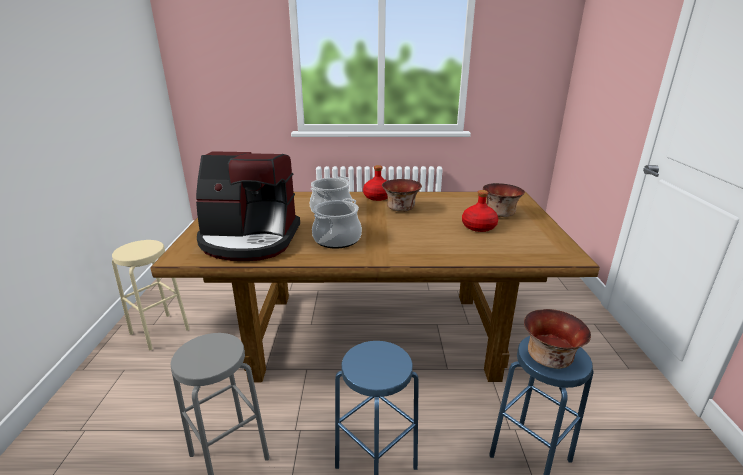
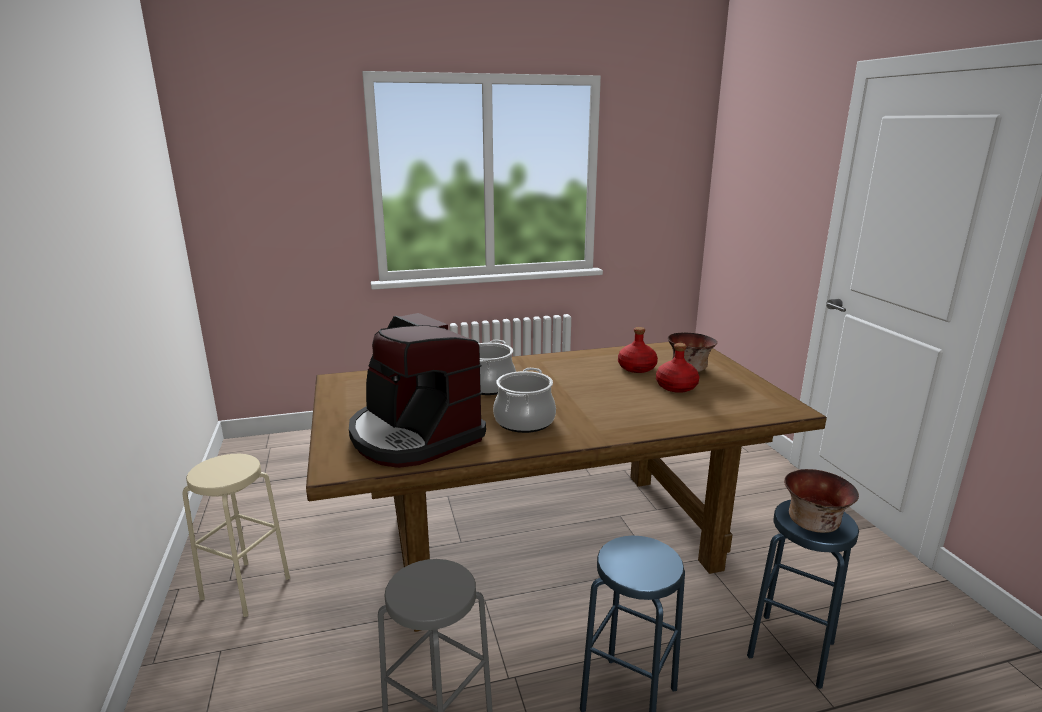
camera: 15 degrees left, 5 degrees down
(250, 240) = (413, 435): coffee machine -> coffee machine turned 60 degrees clockwise
(378, 197) = (532, 362): red bottle -> red bottle (636, 368)
(401, 209) = (572, 374): bowl -> none

